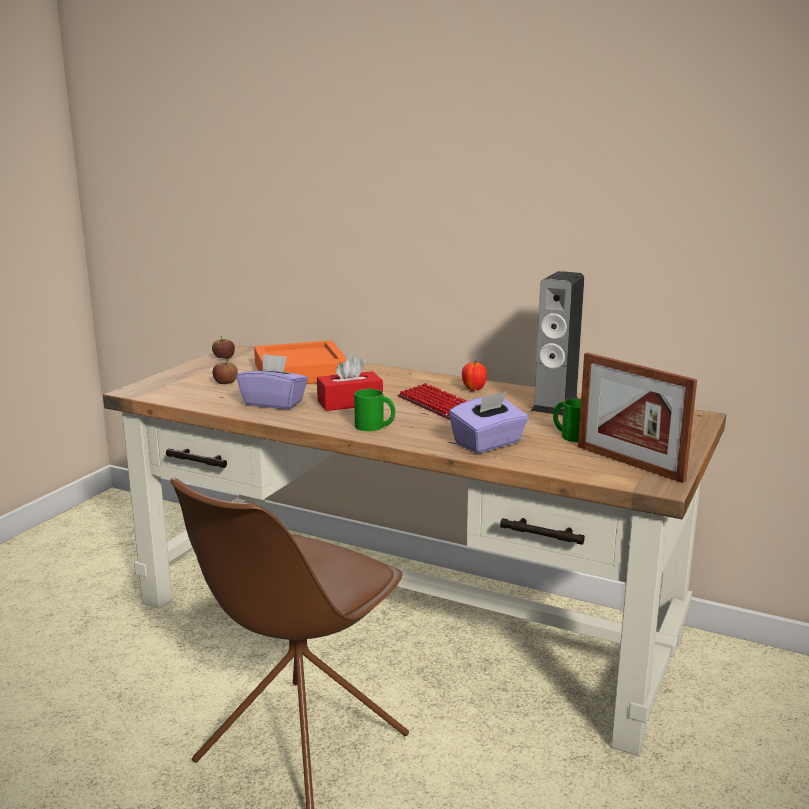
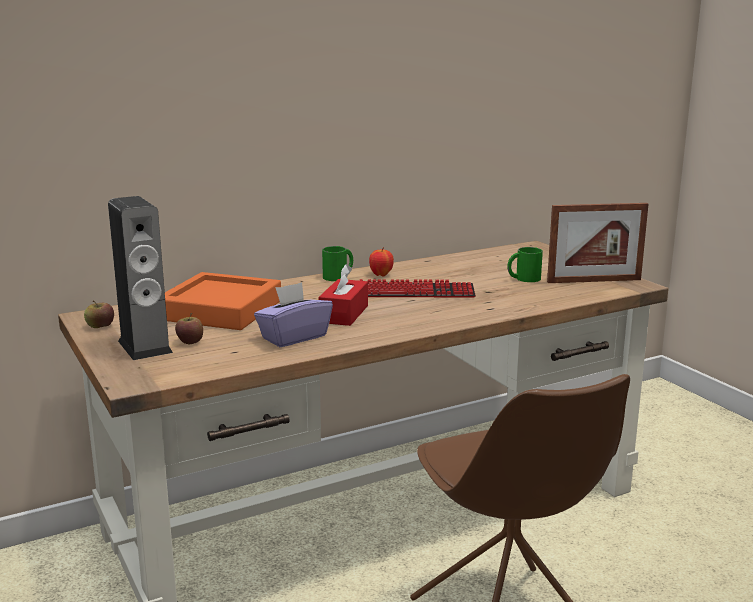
camera: 55 degrees left, 0 degrees up
(375, 426) = (418, 320): green mug -> green mug (339, 276)
(488, 444) = (509, 300): purple tissue box -> none
(555, 405) = (457, 266): speaker -> speaker (145, 347)

